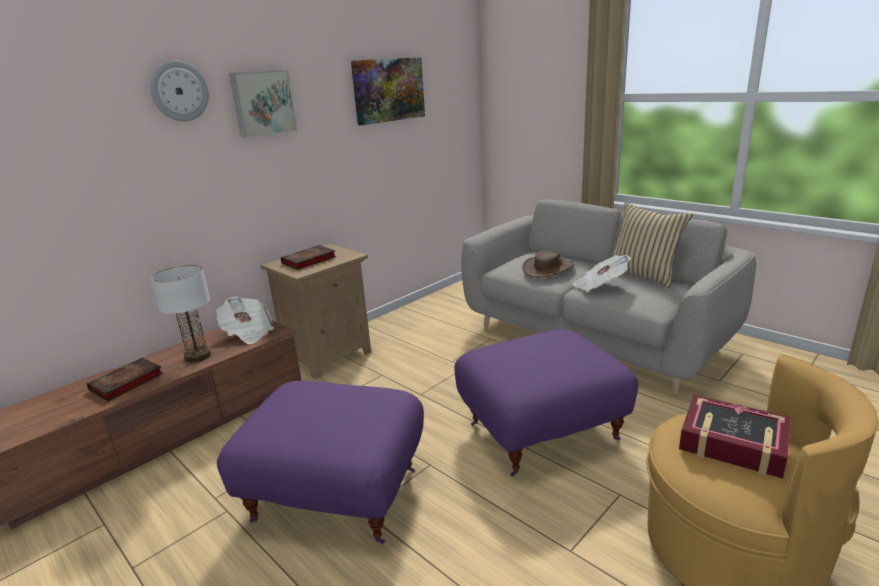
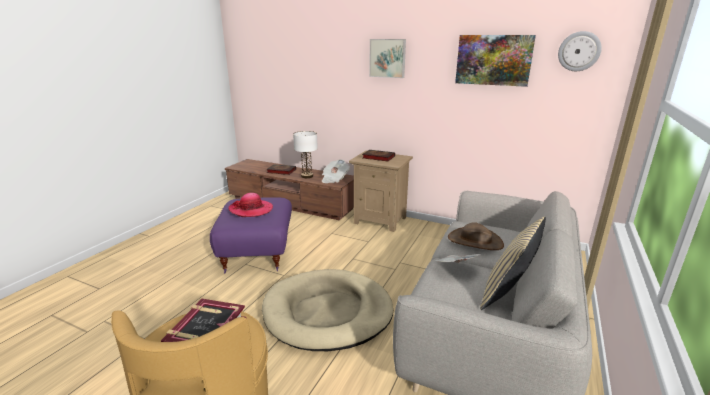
camera: 70 degrees right, 0 degrees up
(179, 91) = (344, 46): wall clock -> wall clock (579, 51)
(328, 413) = (251, 210): none -> hat
(541, 430) = (328, 312): purple ottoman -> beige dog bed

